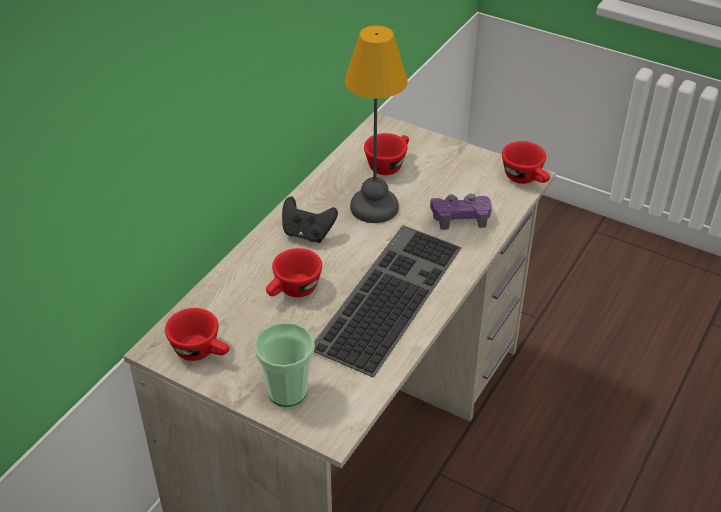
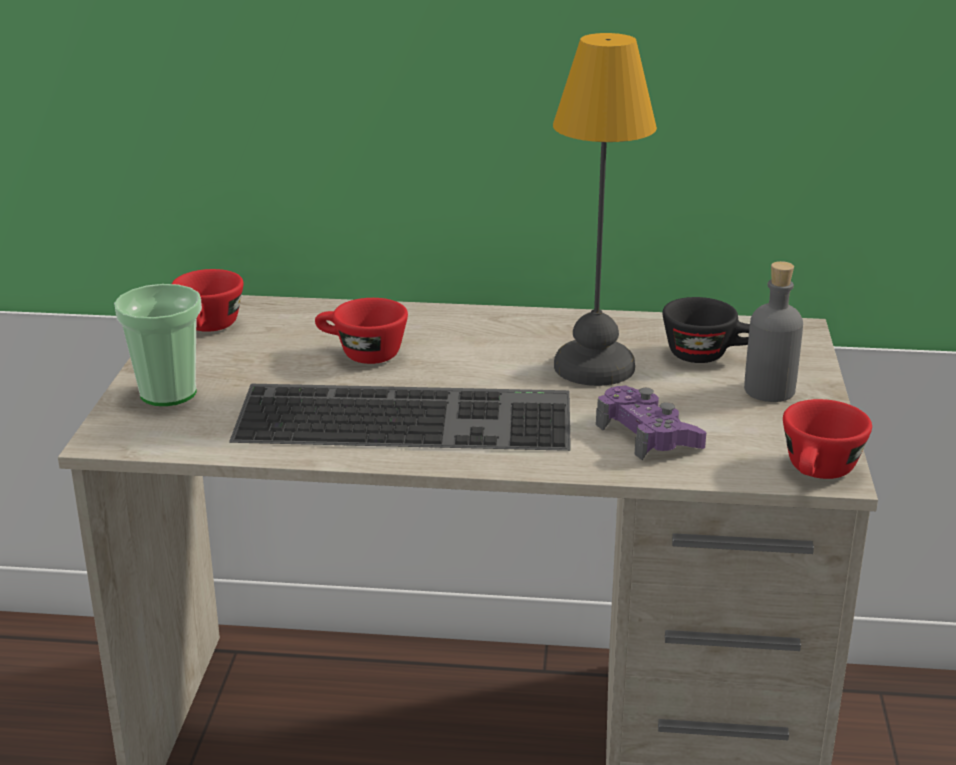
camera: 65 degrees right, 15 degrees down
(307, 234) = (486, 336): black game controller -> none
(388, 164) = (708, 355): red cup -> black cup
(439, 160) = (769, 390): none -> grey bottle

